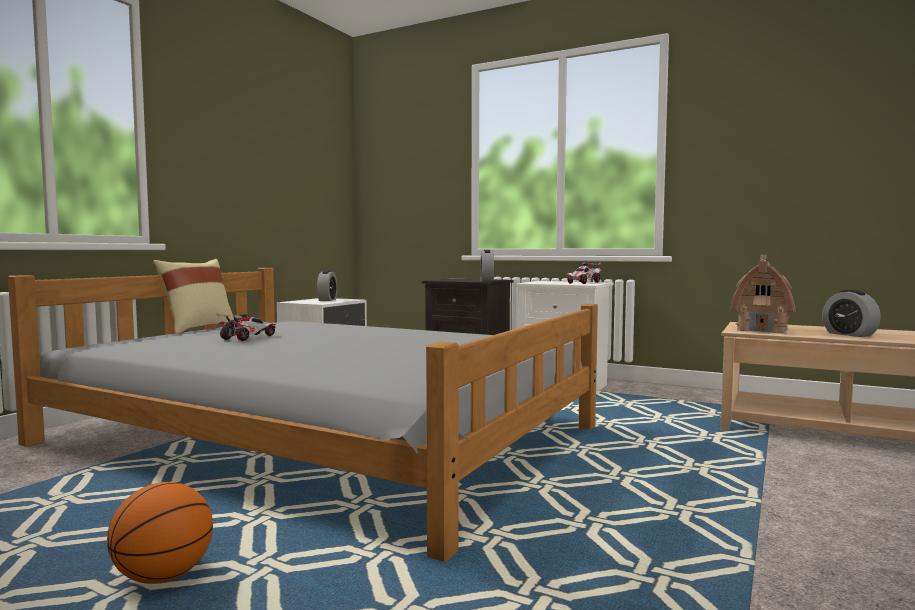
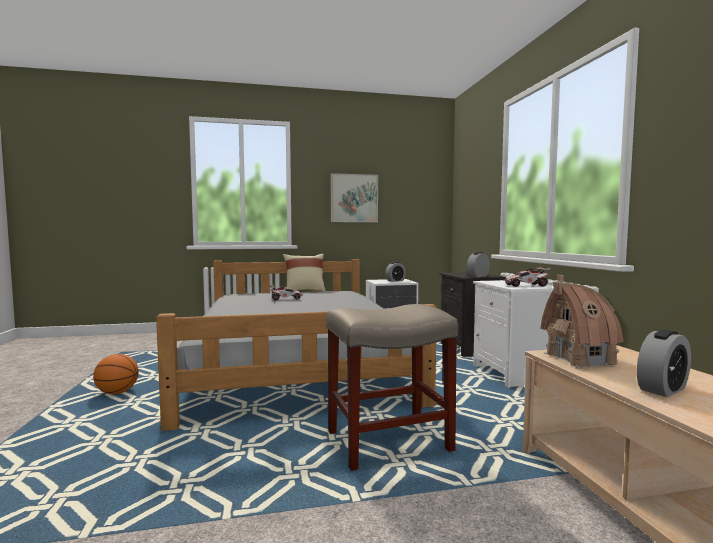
camera: 50 degrees right, 0 degrees up
(243, 165) = (354, 198): none -> picture
(649, 461) = (387, 441): none -> beige stool
(849, 334) = (662, 389): alarm clock -> alarm clock turned 150 degrees counterclockwise

